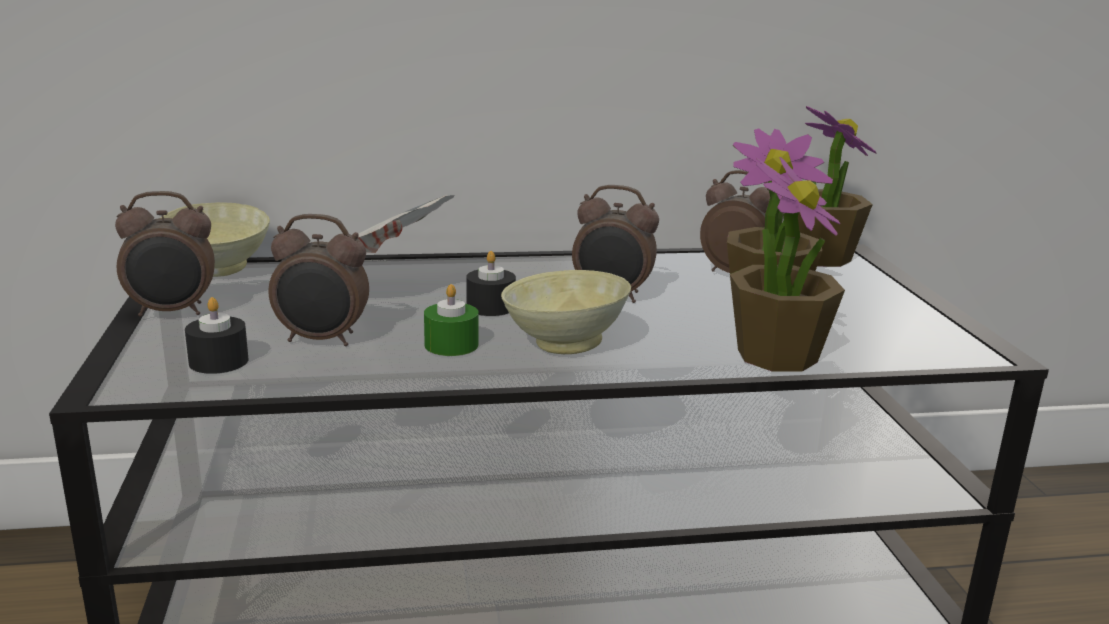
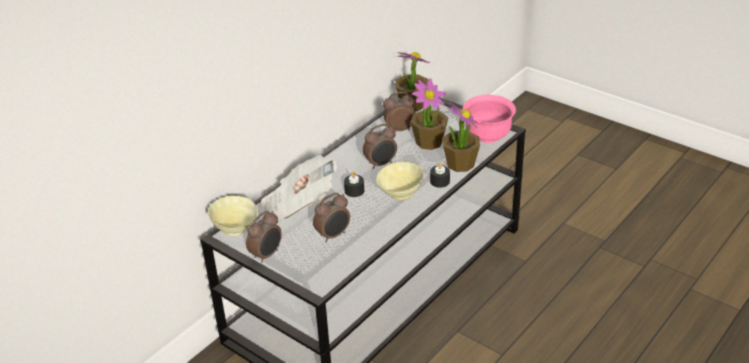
camera: 40 degrees left, 15 degrees up
(218, 361) = (321, 261): black candle -> black candle (439, 181)
(451, 345) = (371, 214): green candle -> none
(920, 344) = (487, 136): none -> pink bowl

